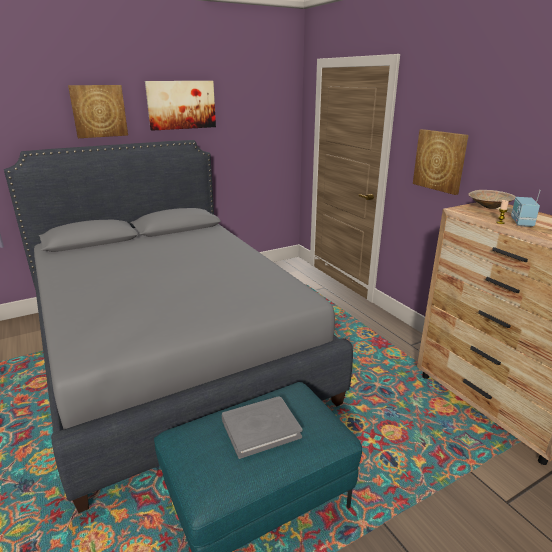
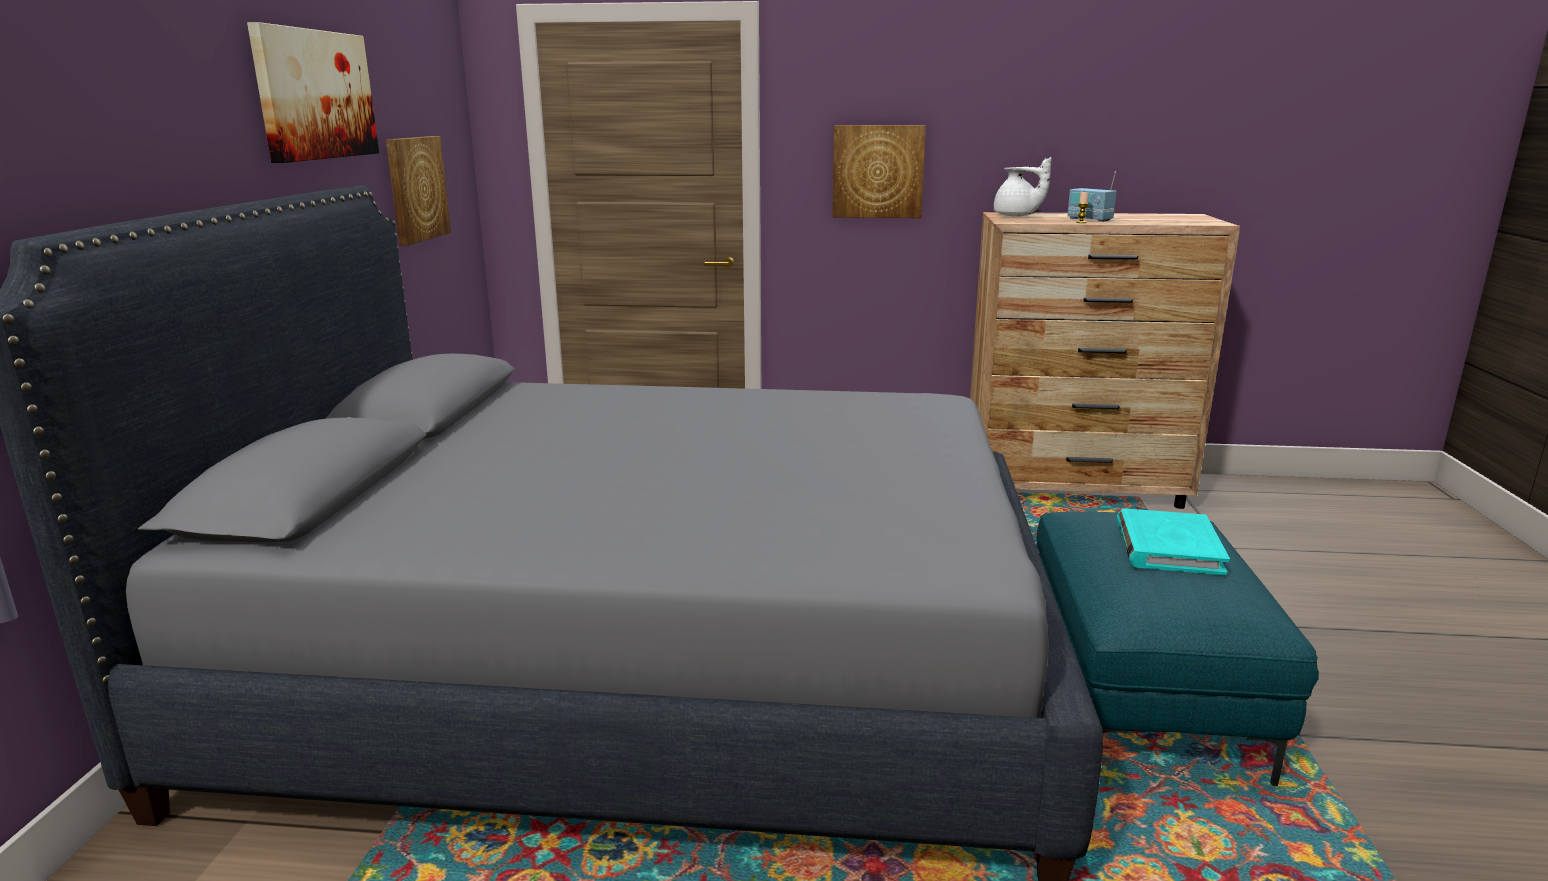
camera: 55 degrees left, 5 degrees down
(99, 111) = (167, 104): picture -> picture (416, 189)
(260, 428) = (1167, 547): grey book -> turquoise book
(488, 207) = (1017, 216): beige bowl -> white teapot

